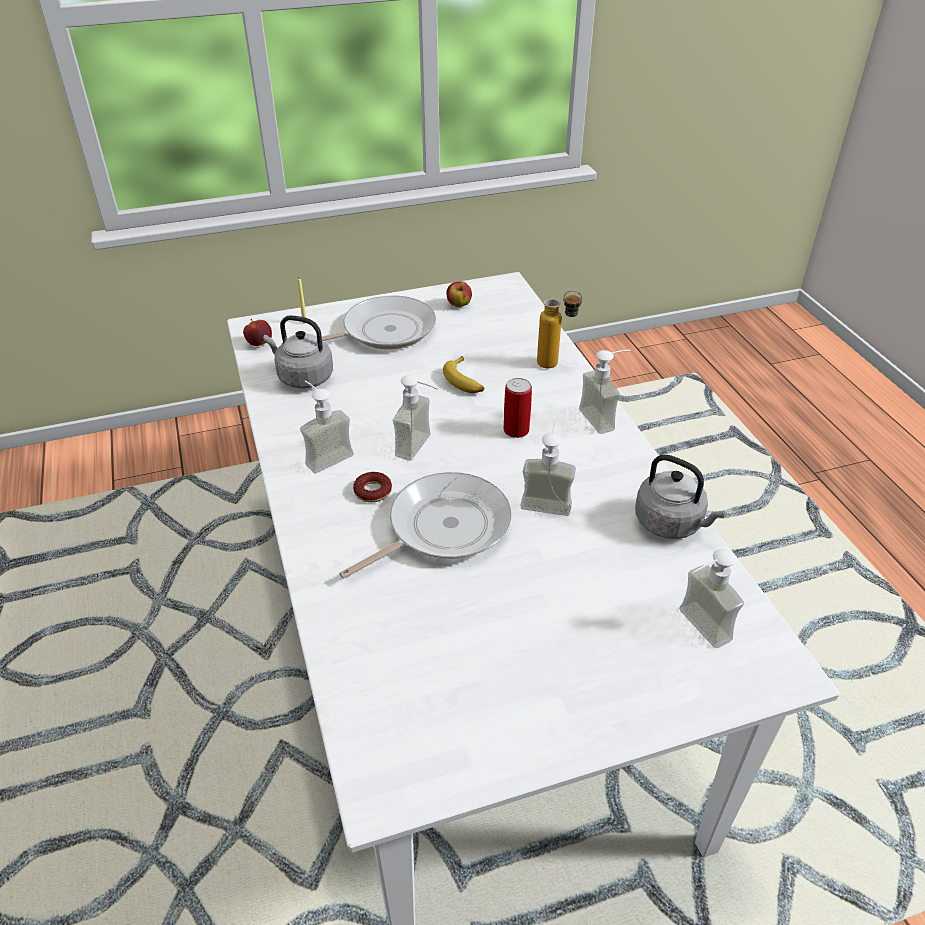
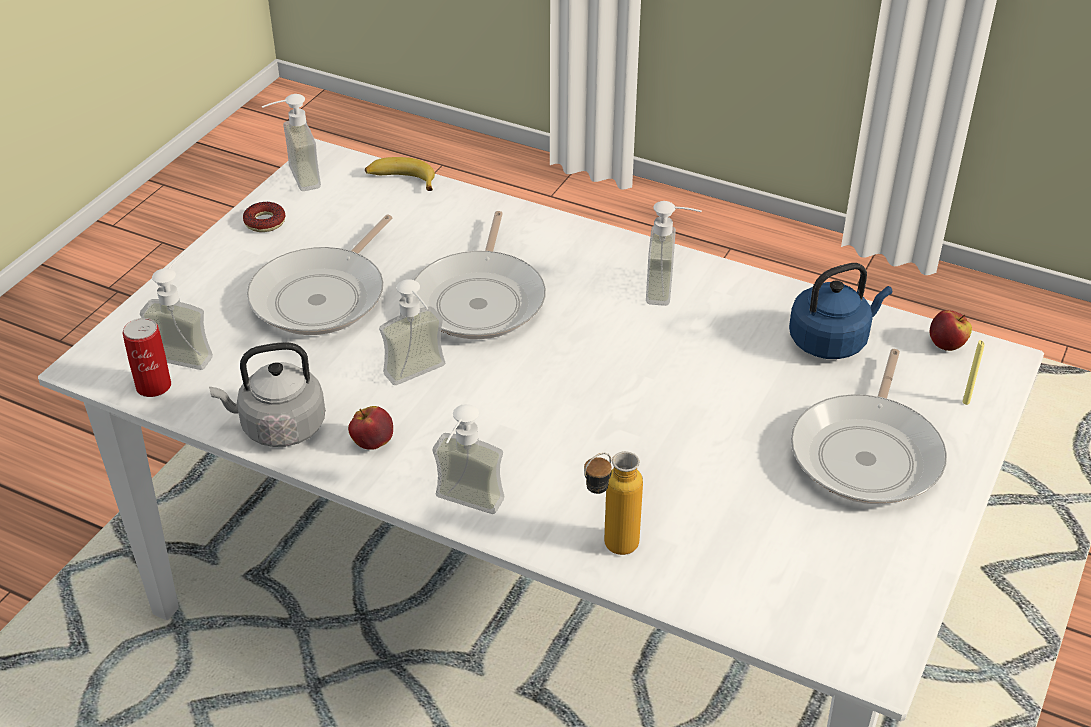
camera: 135 degrees right, 0 degrees up
(303, 377) = (831, 341): grey kettle -> blue kettle
(373, 491) = (580, 289): donut -> donut (265, 222)
(421, 448) = (599, 349): soap dispenser -> soap dispenser (294, 179)
(459, 305) = (862, 564): apple -> apple (372, 443)
(465, 381) = (673, 450): banana -> banana (401, 180)
(516, 430) = (538, 427): can -> can (153, 386)
(547, 609) = (323, 296): none -> frying pan

